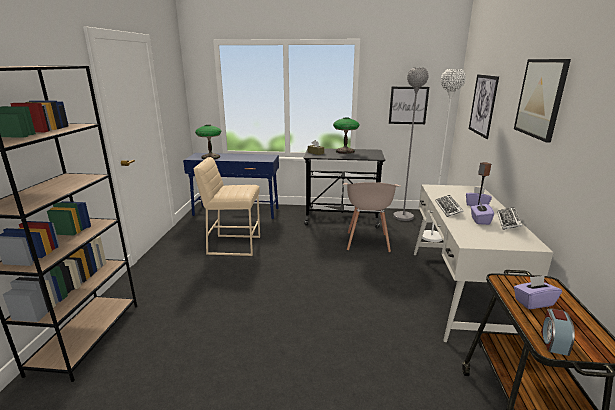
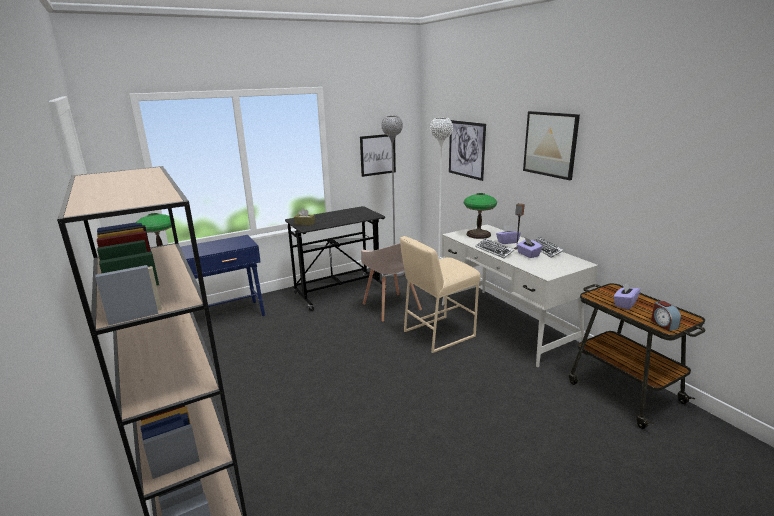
camera: 35 degrees left, 0 degrees up
(233, 245) = (254, 361): beige stool -> beige stool (438, 334)
(345, 151) = (332, 215): table lamp -> table lamp (478, 234)

